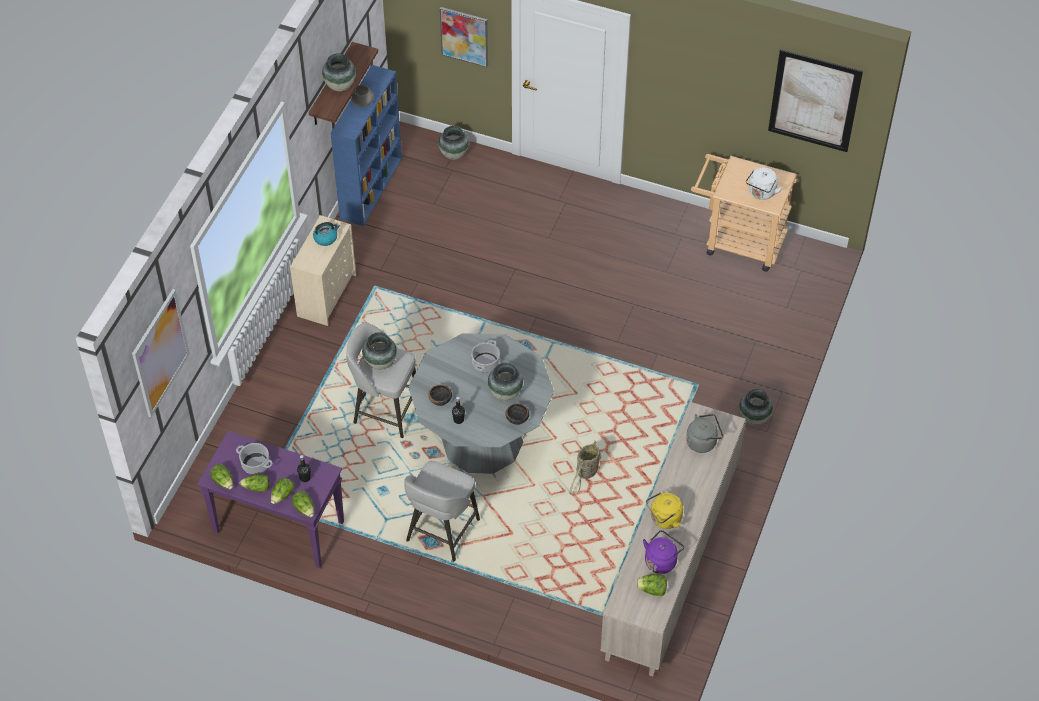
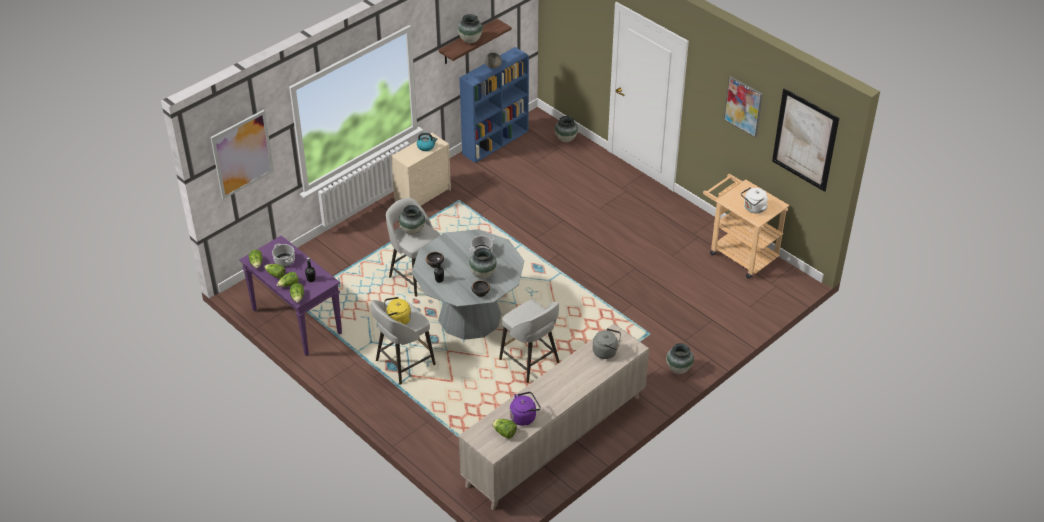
camera: 25 degrees right, 10 degrees down
(464, 36) = (584, 42): picture -> picture (743, 106)
(586, 473) = (530, 362): basket -> grey stool
(664, 519) = (544, 391): yellow kettle -> yellow kettle (397, 320)

